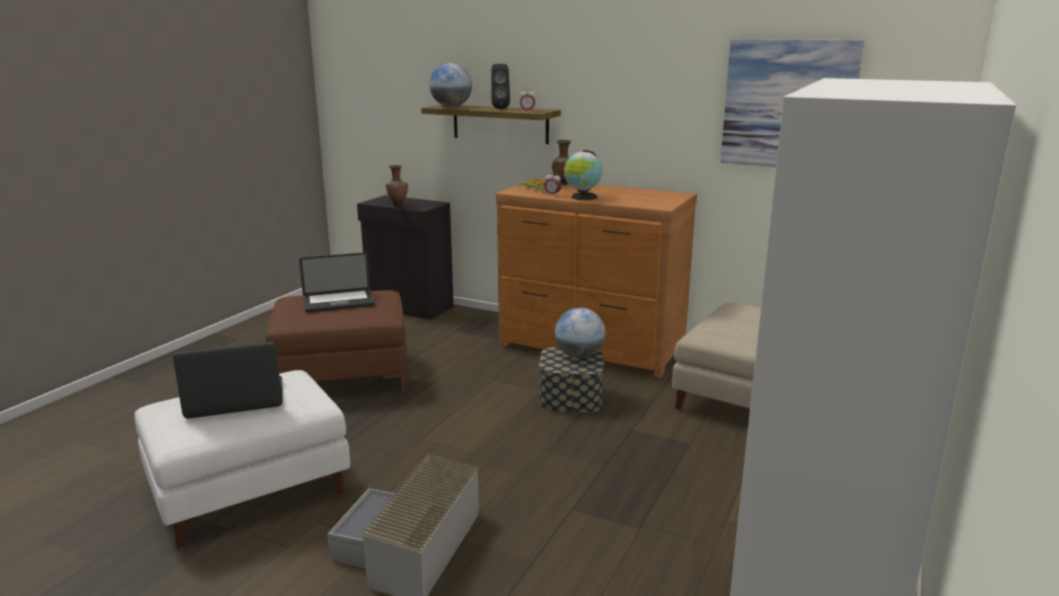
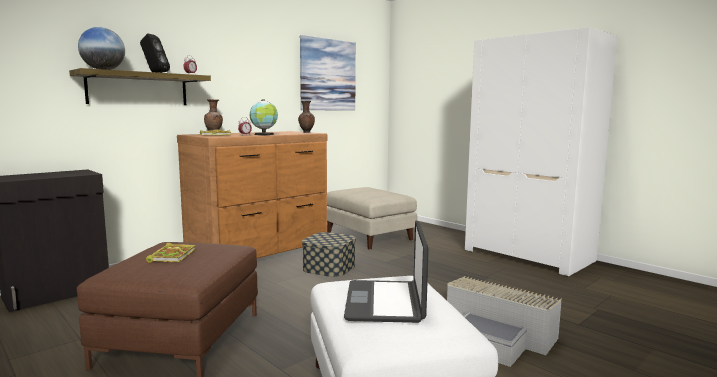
camera: 70 degrees left, 10 degrees down
(338, 302) = (172, 255): laptop -> book
(397, 205) = (51, 176): brown vase -> brown vase (306, 132)
(579, 356) = (325, 236): globe -> none

